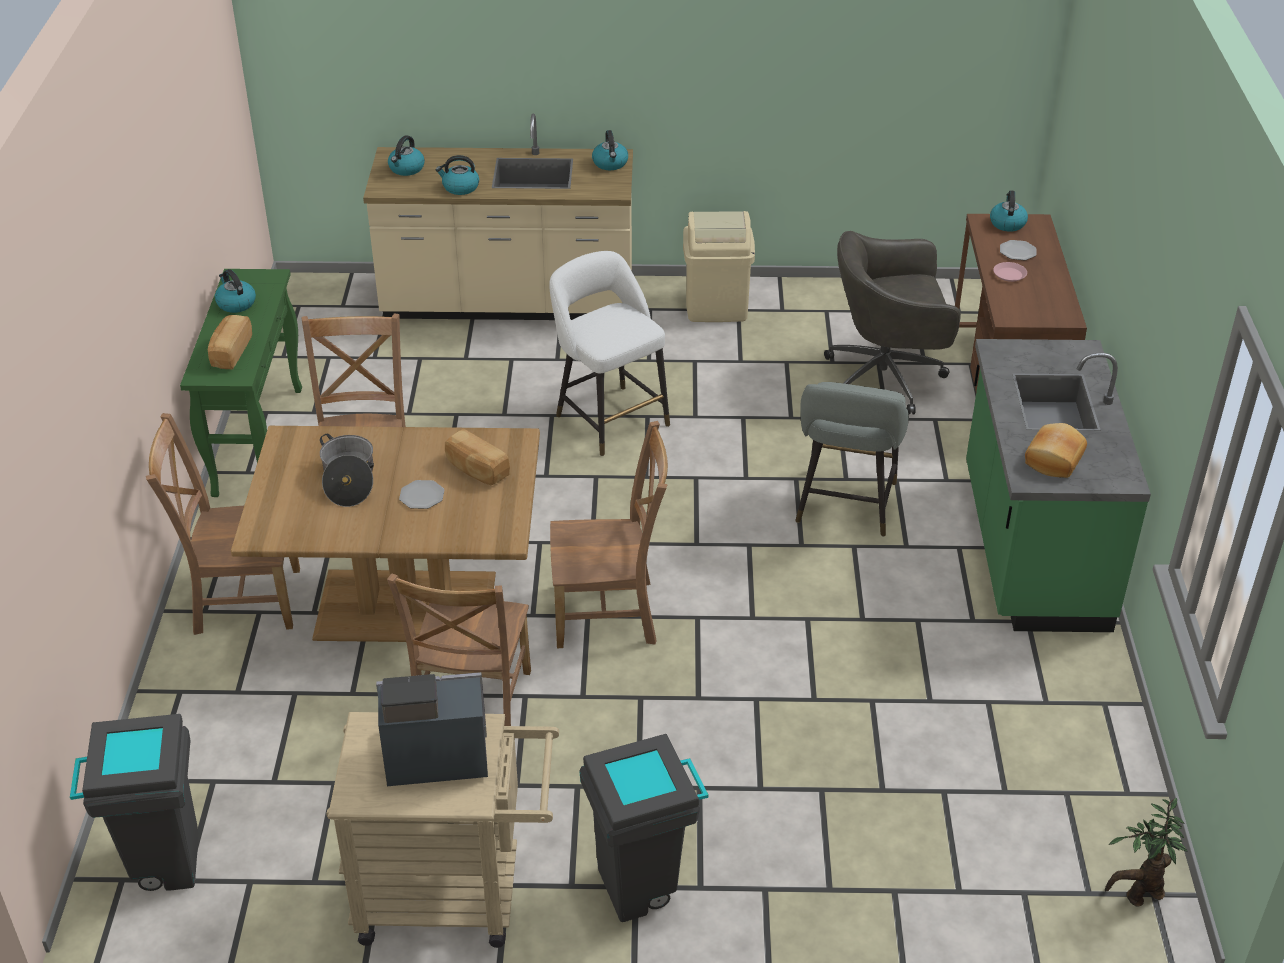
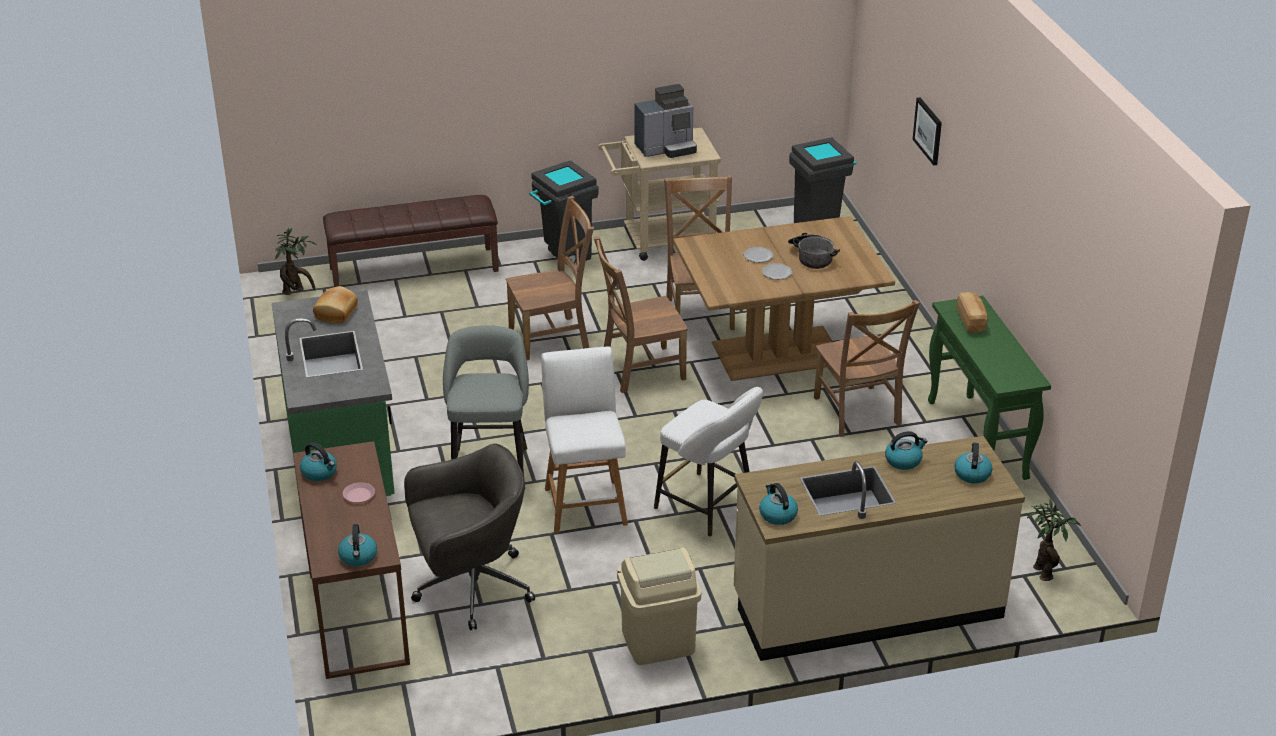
camera: 165 degrees right, 5 degrees down
(83, 436) = (928, 131): none -> picture
(236, 303) = (1009, 358): kettle -> kettle (320, 472)
(242, 600) = (887, 340): brown chair -> brown chair (552, 338)
(320, 306) = (1043, 570): none -> potted plant
(476, 470) = (733, 275): bread -> none
(744, 443) = (585, 503): none -> white stool
(923, 912) = (414, 269): none -> brown bench
(1017, 252) = (349, 523): plate -> plate (776, 272)

